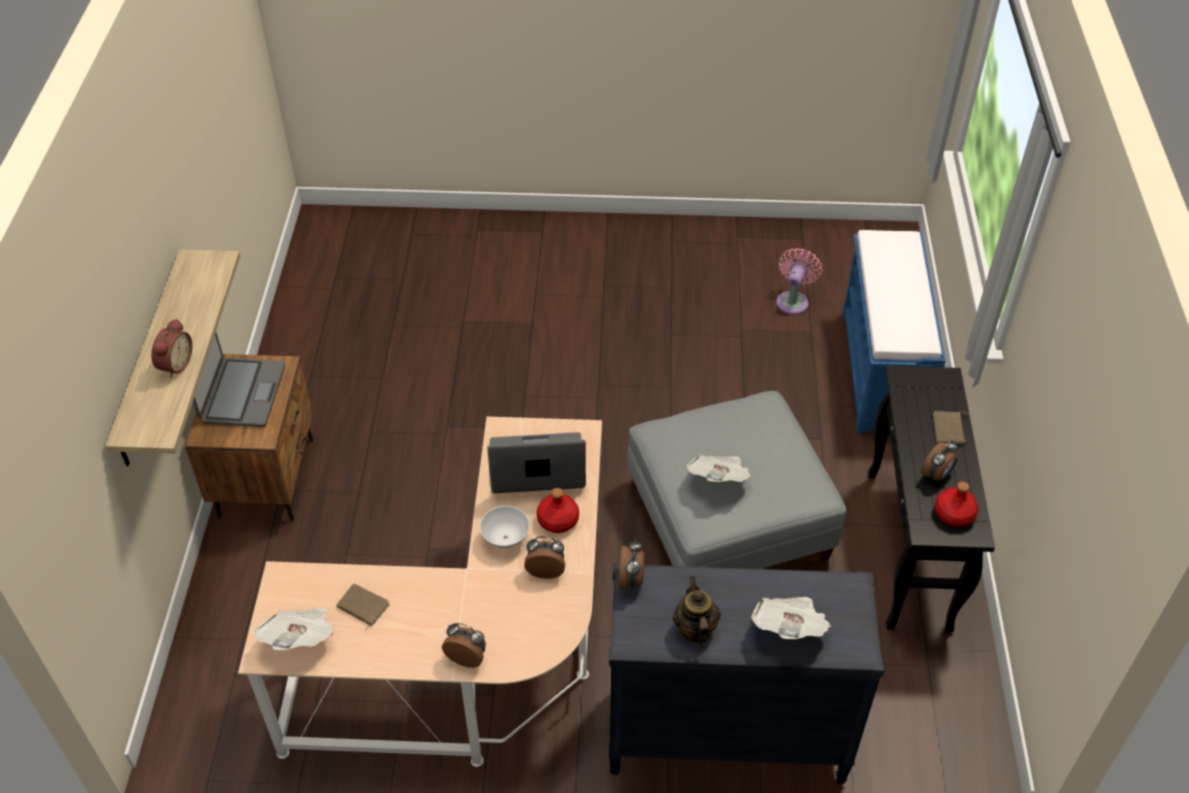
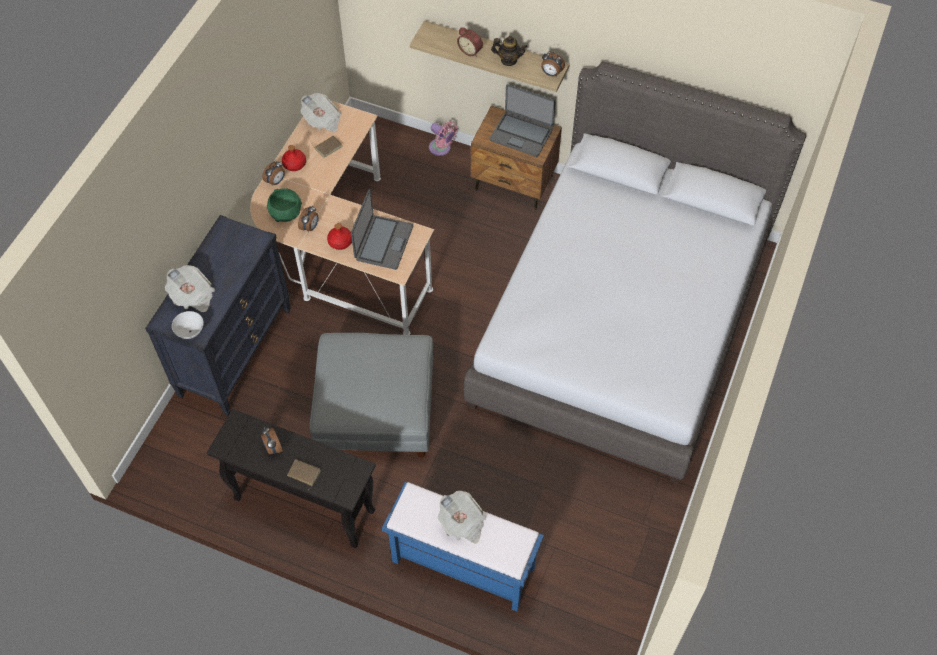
camera: 110 degrees right, 10 degrees up
(475, 313) = (620, 321): none -> grey bed
(506, 539) = (339, 215): white bowl -> white bowl (190, 332)
(527, 617) = (285, 211): none -> green bowl
(631, 580) = (260, 238): alarm clock -> alarm clock (551, 74)
(695, 629) = (215, 255): teapot -> teapot (508, 60)
(719, 479) = (360, 363): newspaper -> newspaper (462, 523)
(793, 300) = (561, 537): pink fan -> pink fan (441, 148)
(953, 513) = (240, 442): red bottle -> red bottle (294, 164)

